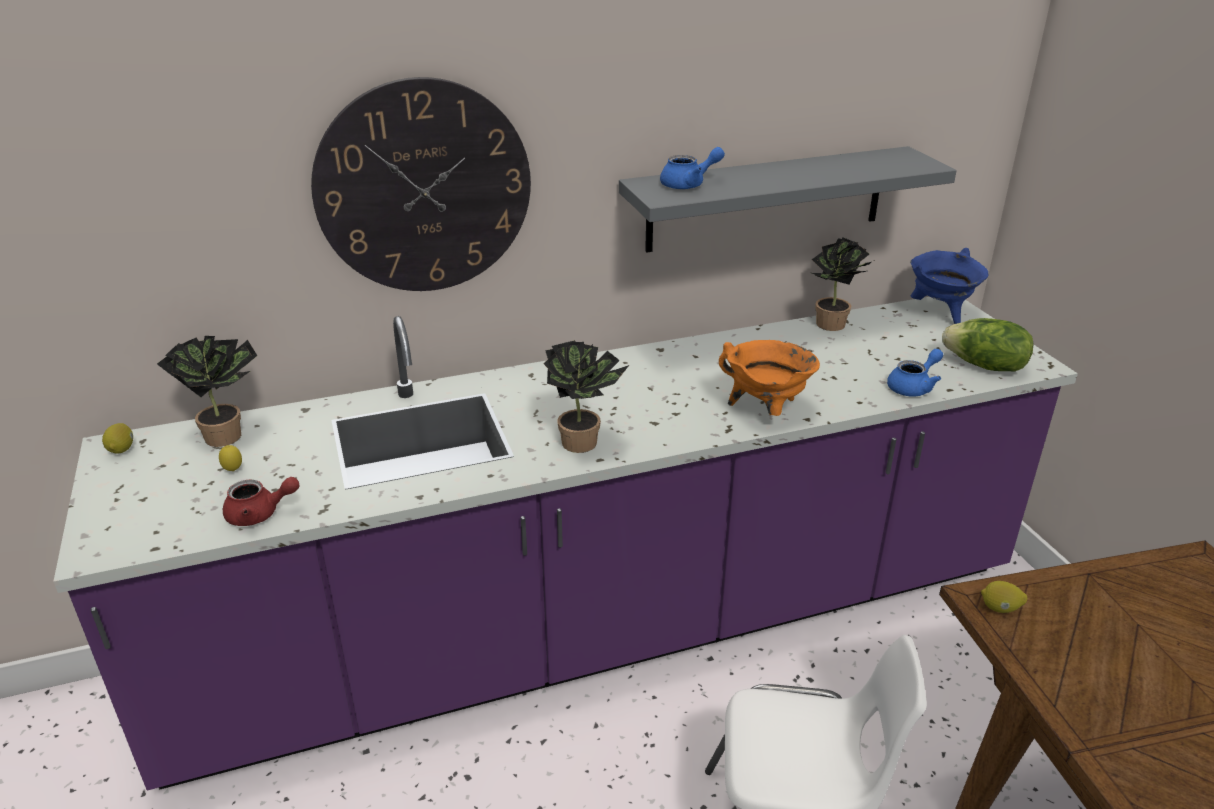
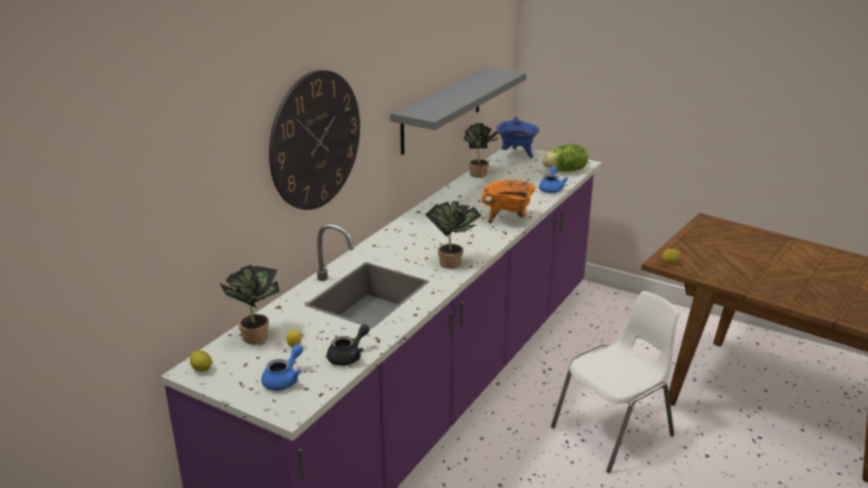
camera: 40 degrees left, 5 degrees down
(260, 514) = (349, 356): red teapot -> black teapot
(689, 184) = (429, 107): blue teapot -> blue teapot (284, 380)

